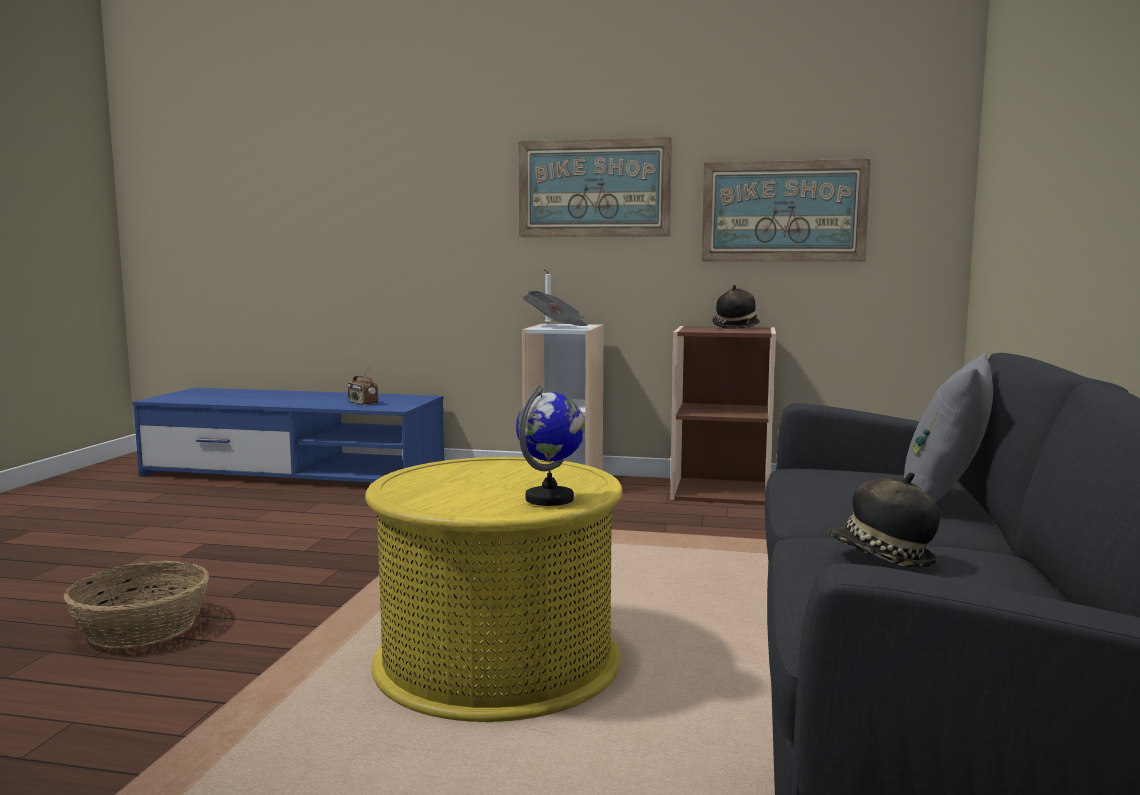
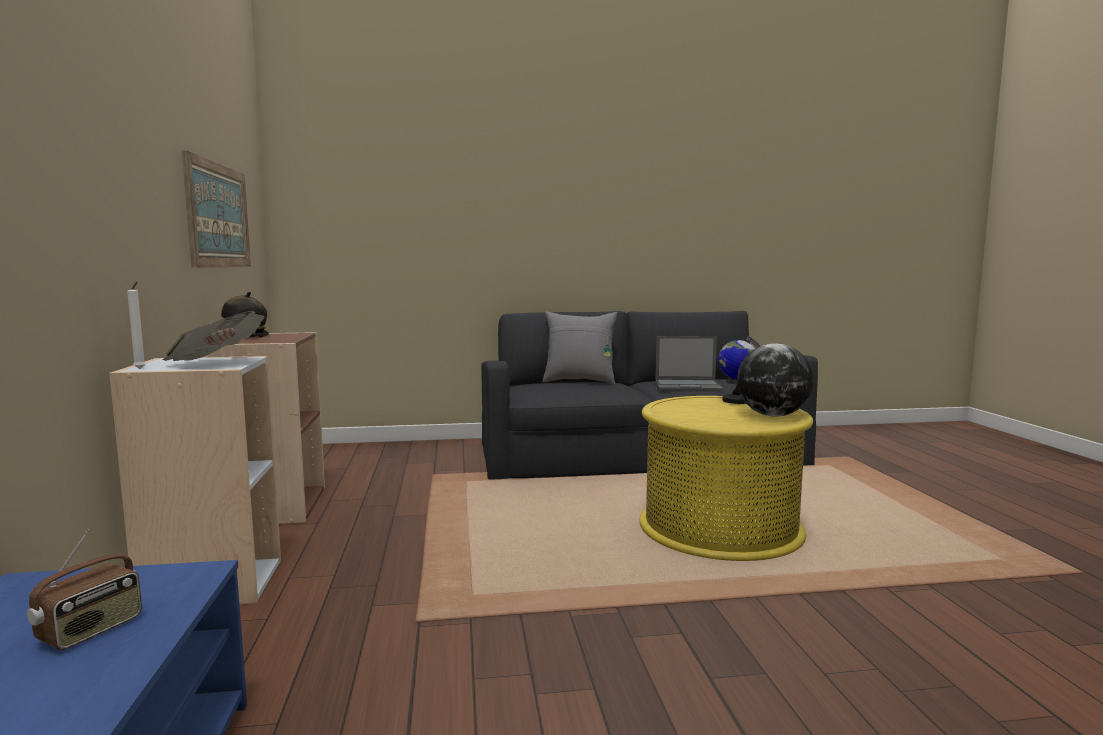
camera: 110 degrees left, 0 degrees up
(143, 627) = (886, 691): basket -> none
(440, 499) = (773, 415): none -> globe
(594, 188) = (119, 158): picture -> none
(881, 558) = (688, 385): hat -> laptop

